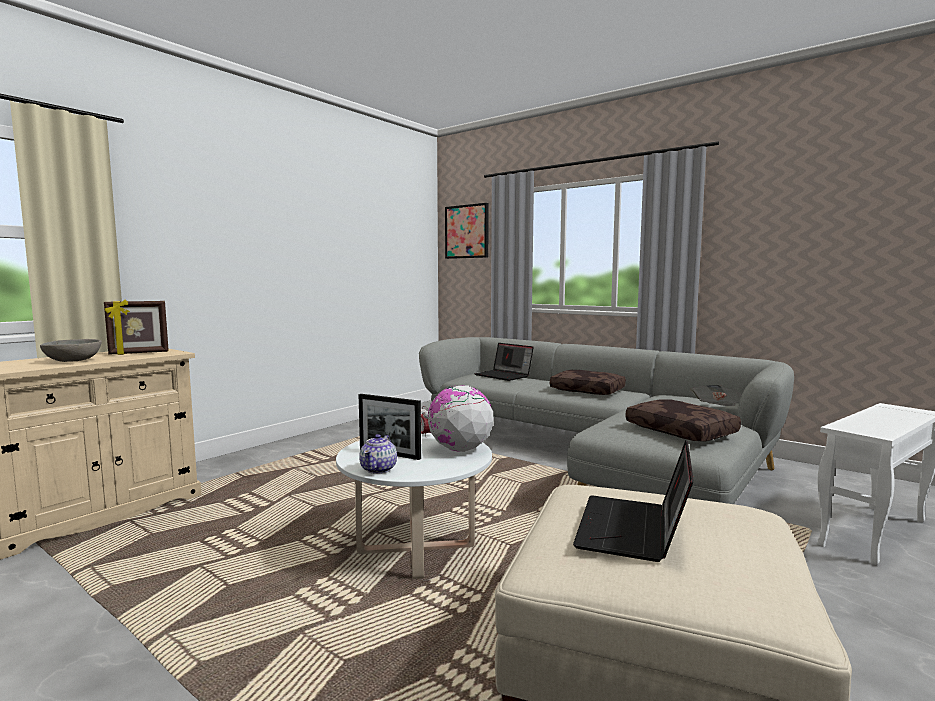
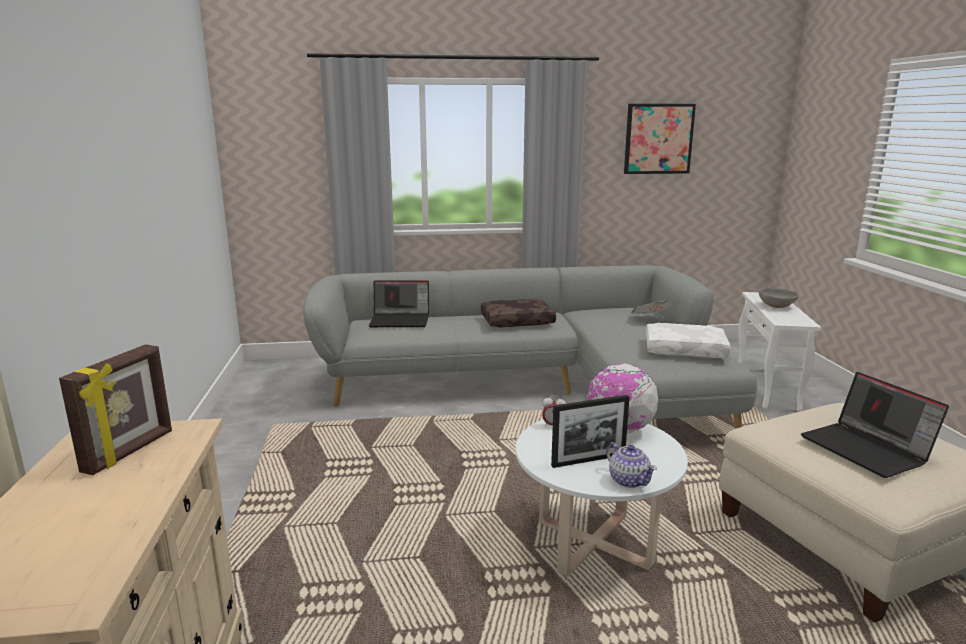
camera: 45 degrees left, 10 degrees up
(72, 361) = (99, 515): grey bowl -> grey bowl (776, 306)
(467, 231) = (273, 129): picture -> picture (658, 139)
(682, 431) = (685, 350): brown pillow -> white pillow

